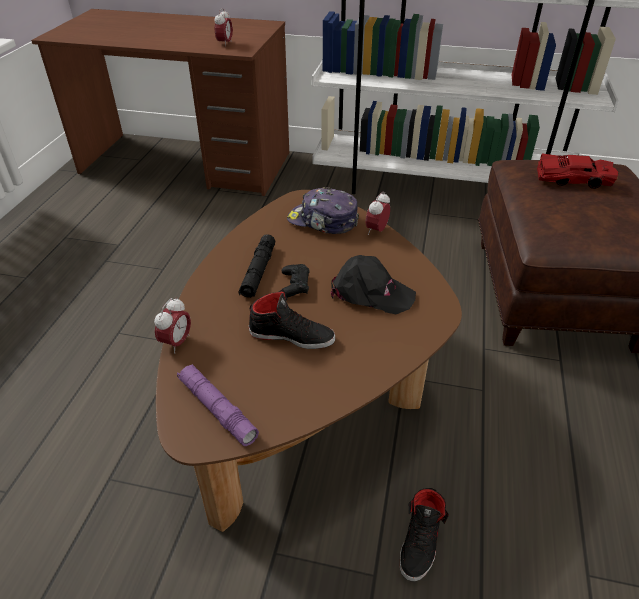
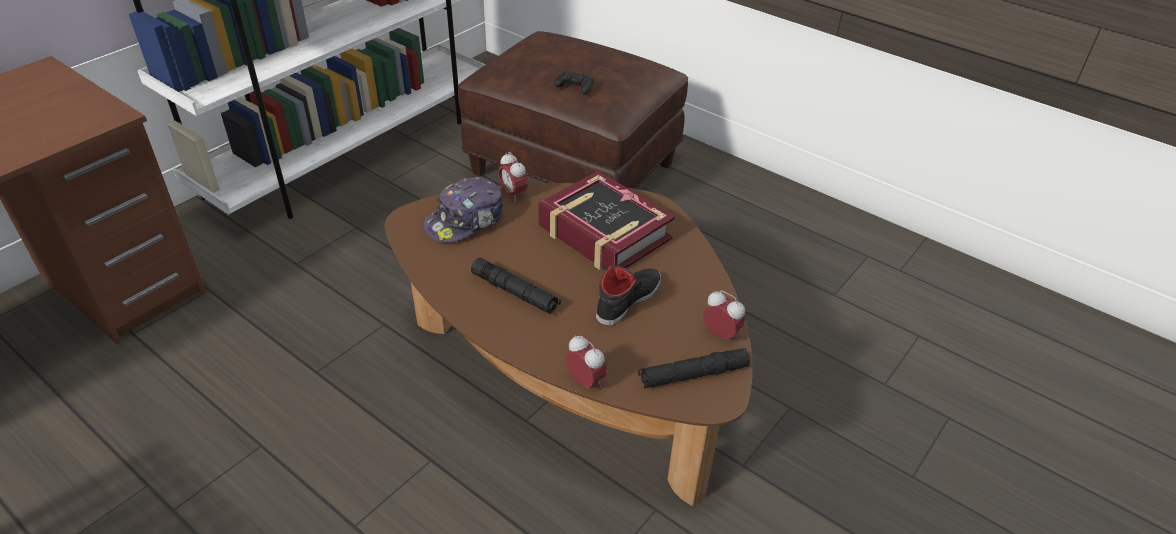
camera: 65 degrees left, 0 degrees up
(217, 409) = (693, 375): purple flashlight -> black flashlight
(225, 43) = (60, 122): alarm clock -> alarm clock (721, 334)
(294, 285) = (556, 275): black game controller -> black game controller (575, 87)
(370, 293) = (603, 233): black cap -> book
(421, 541) = (772, 367): black shoe -> none
(574, 180) = (551, 60): red toy car -> none

